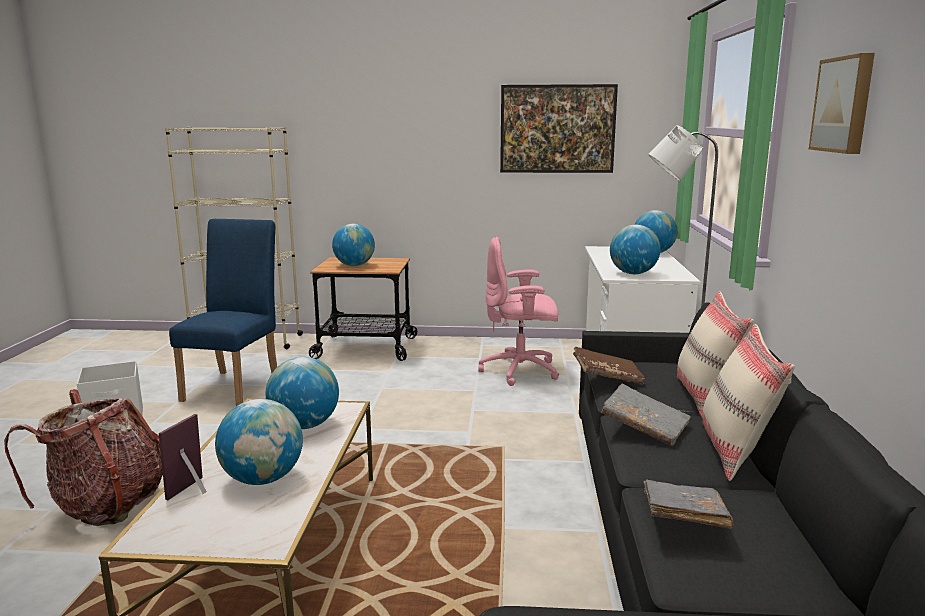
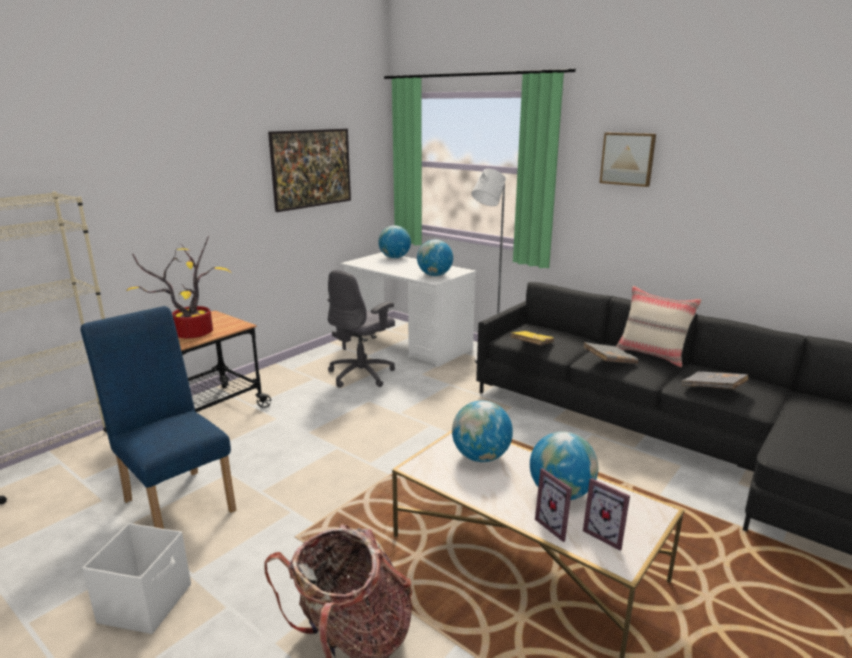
camera: 55 degrees left, 5 degrees up
(193, 521) = (606, 535): none -> picture frame
(354, 265) = (194, 332): globe -> potted plant
(521, 371) = (362, 374): pink office chair -> grey office chair
(607, 377) = (531, 345): brown book -> yellow book
(706, 397) = (581, 336): beige pillow -> none

